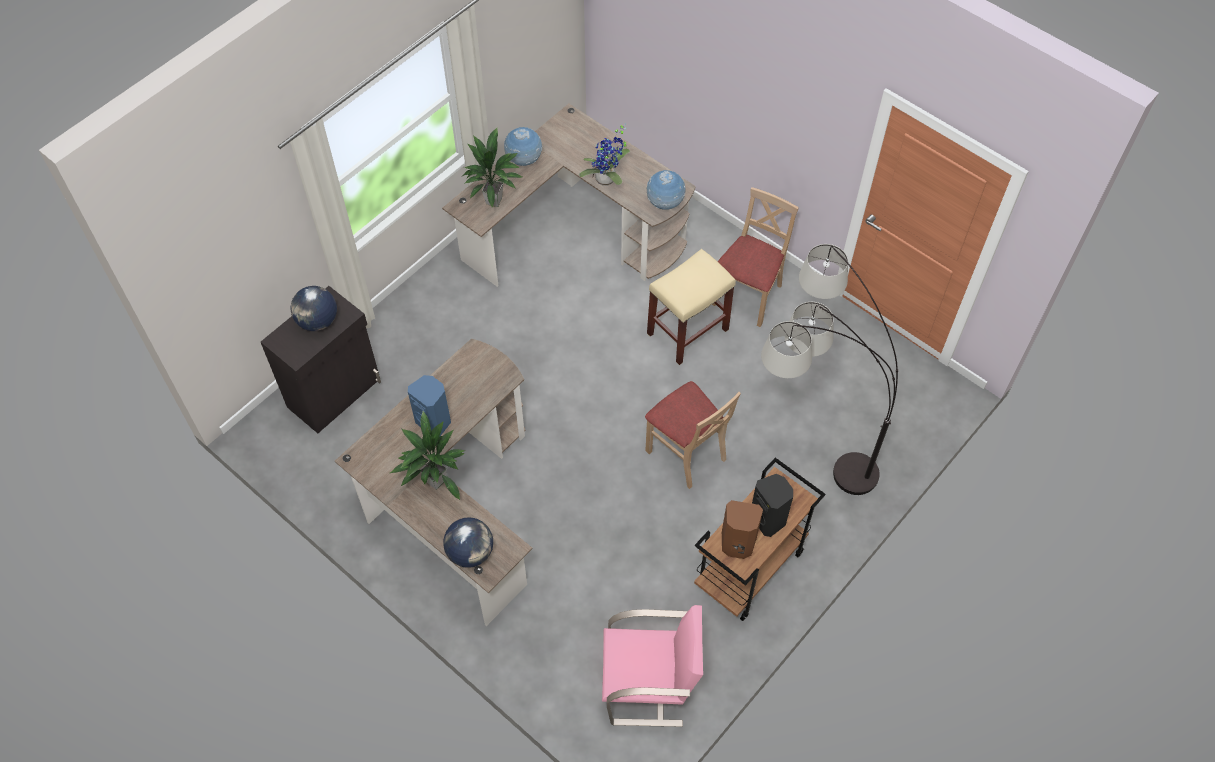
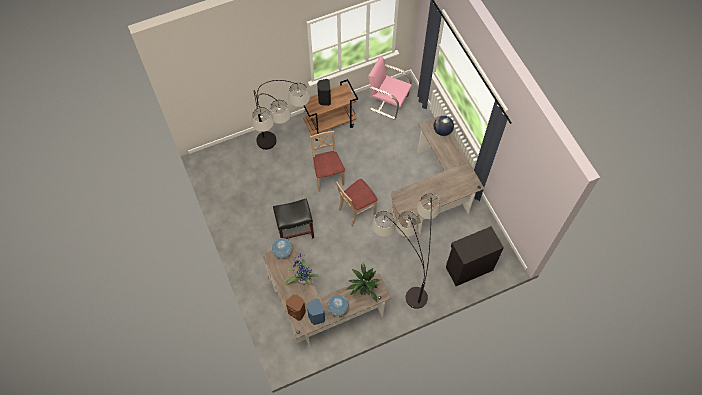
camera: 155 degrees left, 5 degrees up
(318, 321) = (474, 247): globe -> none
(434, 421) = (436, 188): blue speaker -> blue speaker (316, 317)
(435, 481) = (446, 163): potted plant -> none
(451, 337) = (404, 274): none -> floor lamp
(687, 332) = (295, 230): beige stool -> black stool
(737, 544) = (341, 96): brown speaker -> brown speaker (297, 312)
(748, 296) = (257, 237): beige chair -> beige chair (356, 211)

